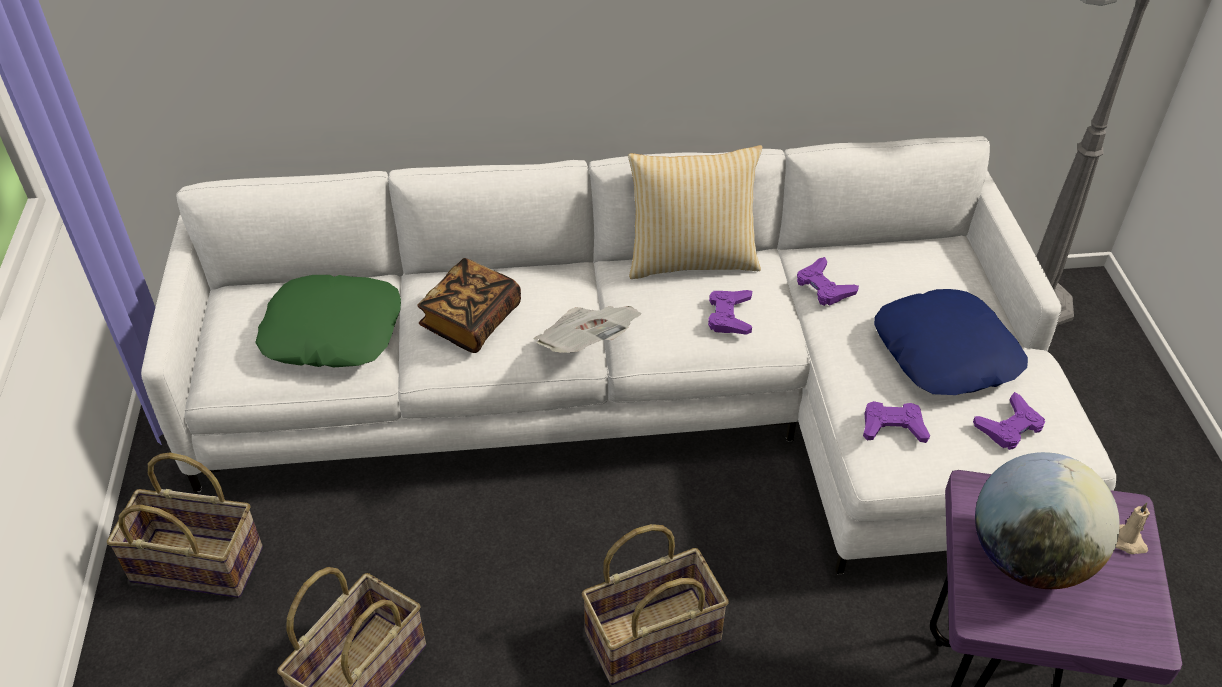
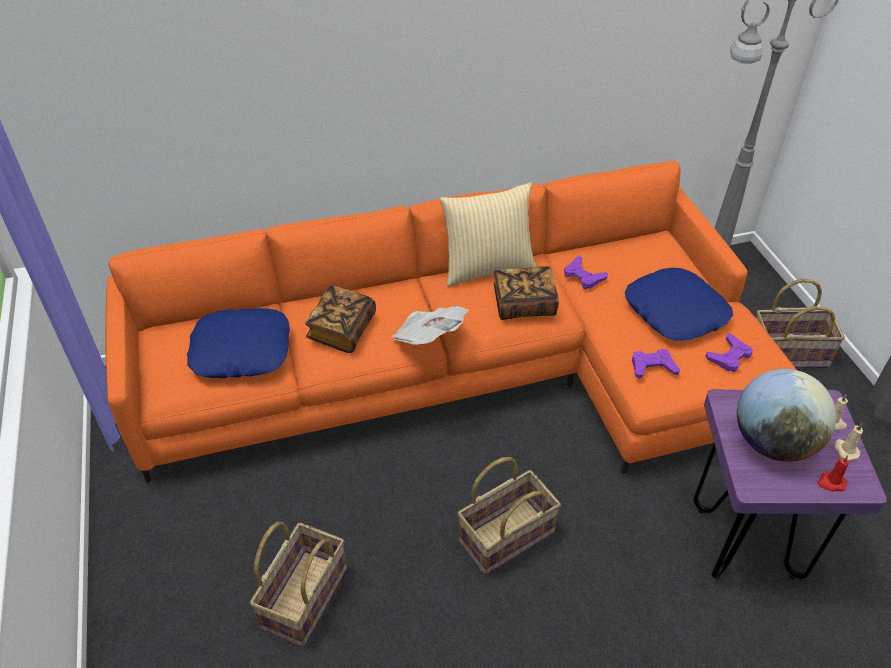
camera: 10 degrees left, 0 degrees up
(199, 563) = (163, 534): basket -> basket (787, 353)
(333, 331) = (241, 350): green pillow -> blue pillow
(651, 403) = (468, 373): white sofa -> orange sofa
(729, 316) = (524, 304): purple game controller -> book
(1101, 629) = (831, 483): none -> red candle
(1136, 585) = (845, 450): none -> beige candle

